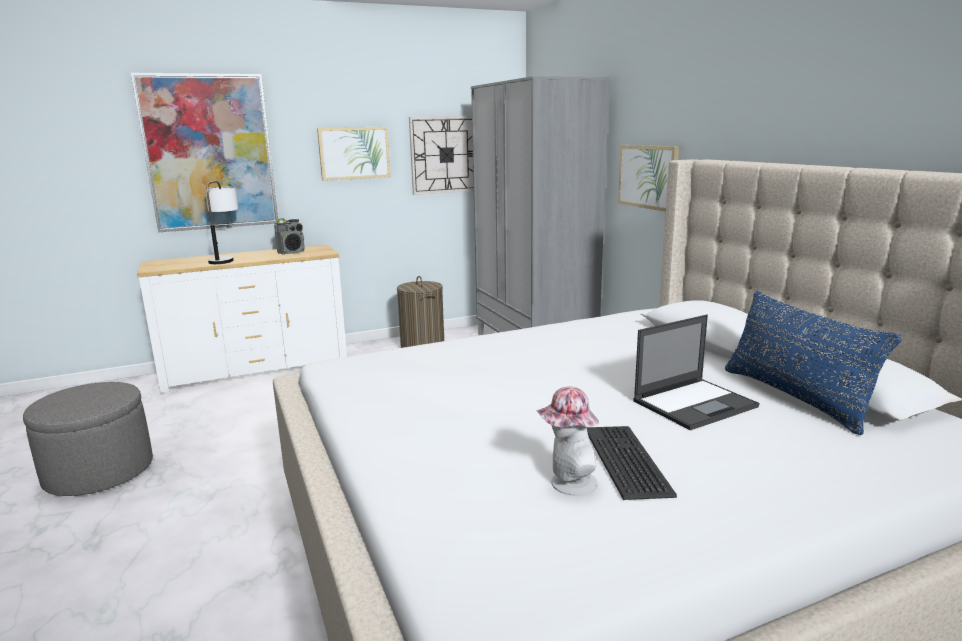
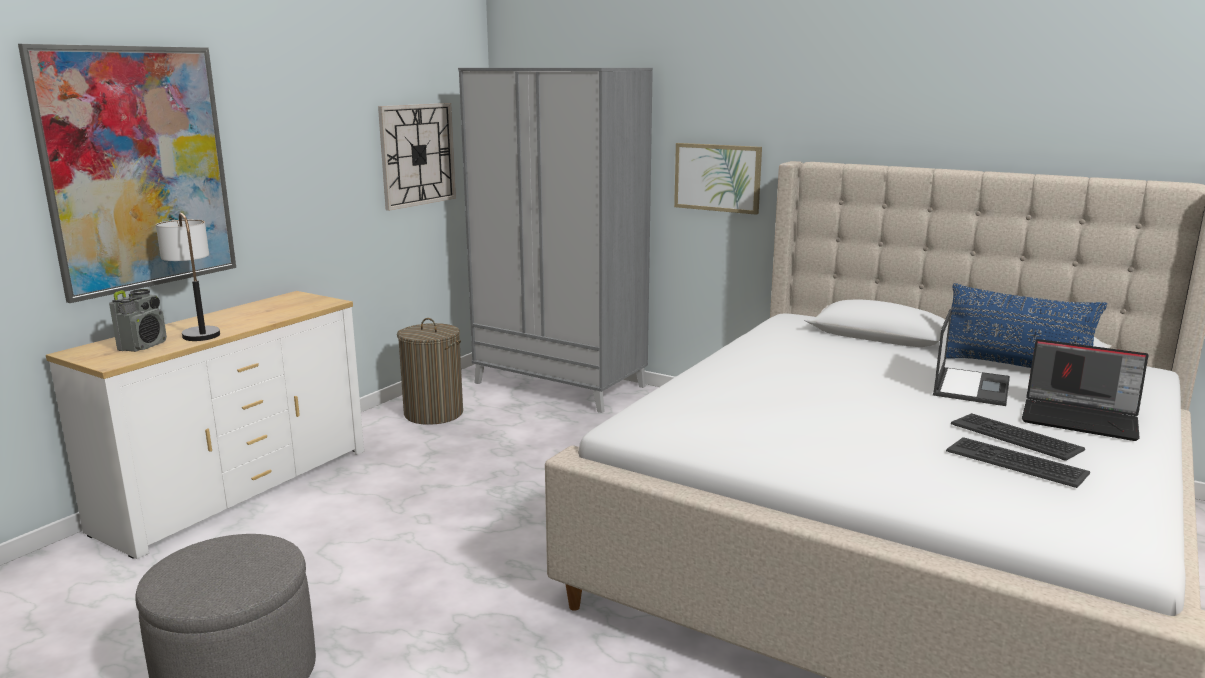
camera: 35 degrees left, 0 degrees up
(292, 252) = (278, 308): radio -> radio (143, 346)
(354, 153) = (320, 158): picture -> none
(568, 484) = (1016, 462): hat -> keyboard
(754, 466) = (1081, 418): none -> laptop

